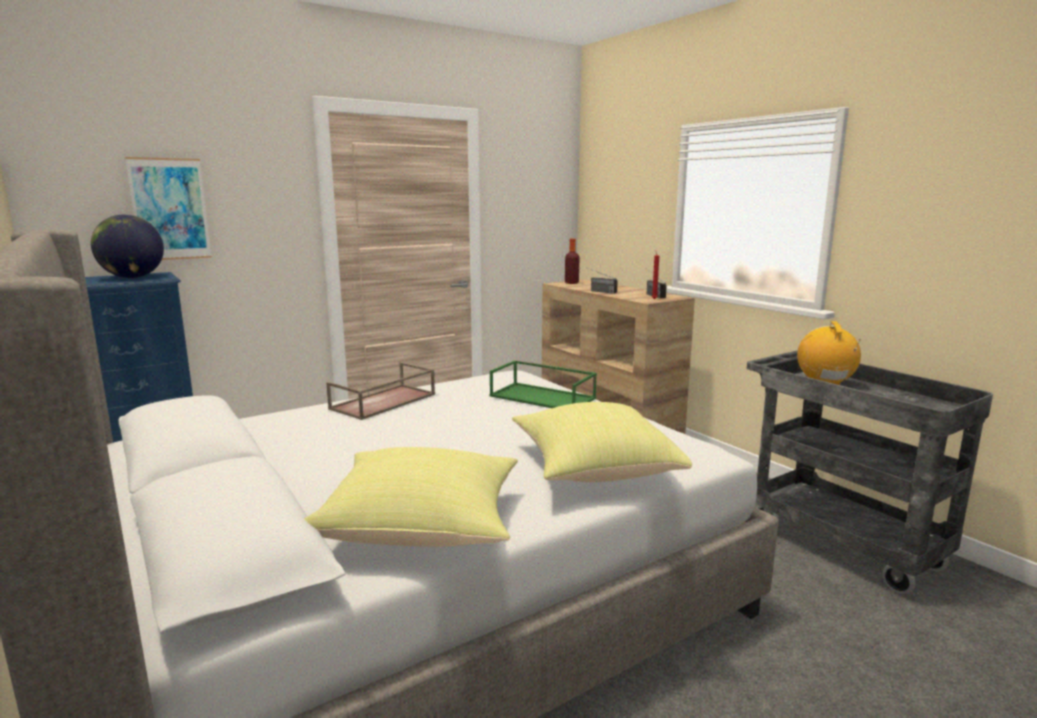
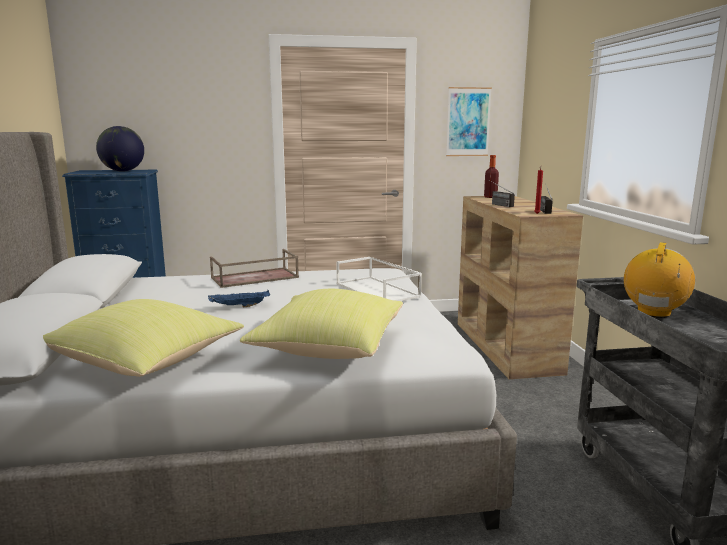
camera: 25 degrees right, 0 degrees up
(170, 209) = (159, 123): picture -> picture (468, 122)
(423, 439) = (239, 307): none -> blue tray
(544, 397) = (378, 290): green tray -> white tray

